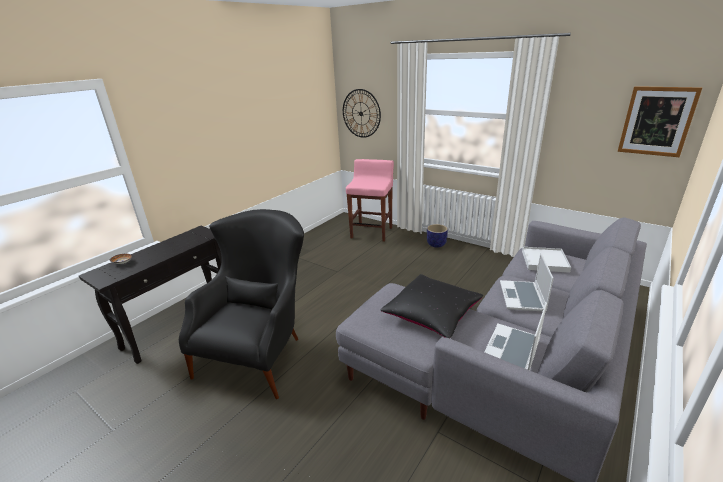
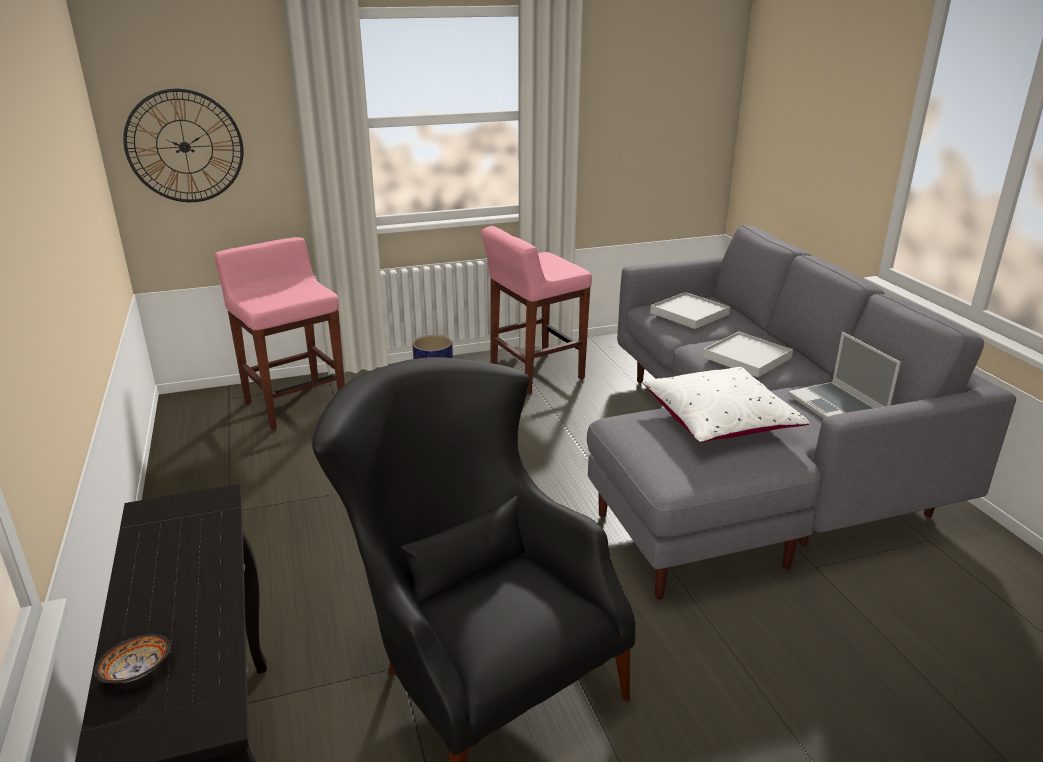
camera: 55 degrees left, 0 degrees up
(432, 314) = (719, 421): black pillow -> white pillow
(479, 264) = (535, 373): none -> pink stool
(523, 297) = (747, 357): laptop -> white tray
(656, 121) = (696, 100): picture -> none

